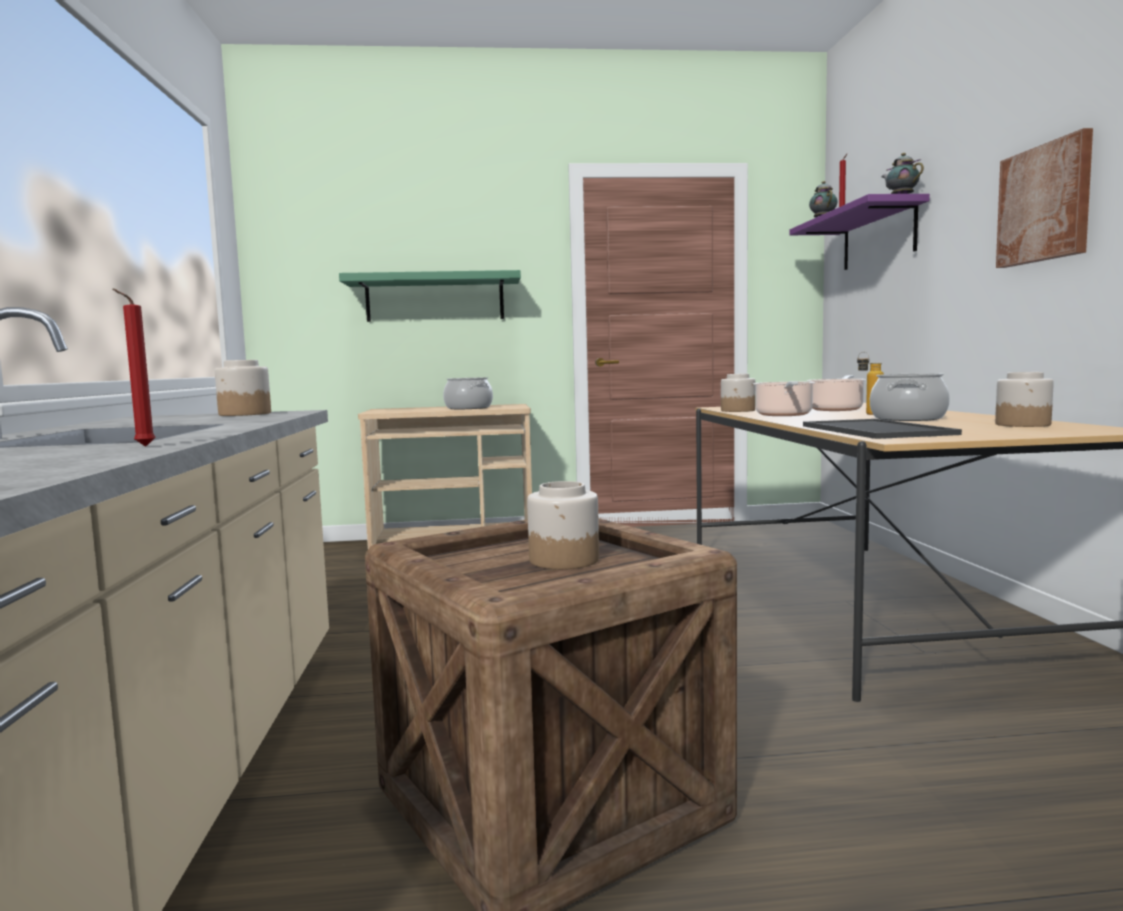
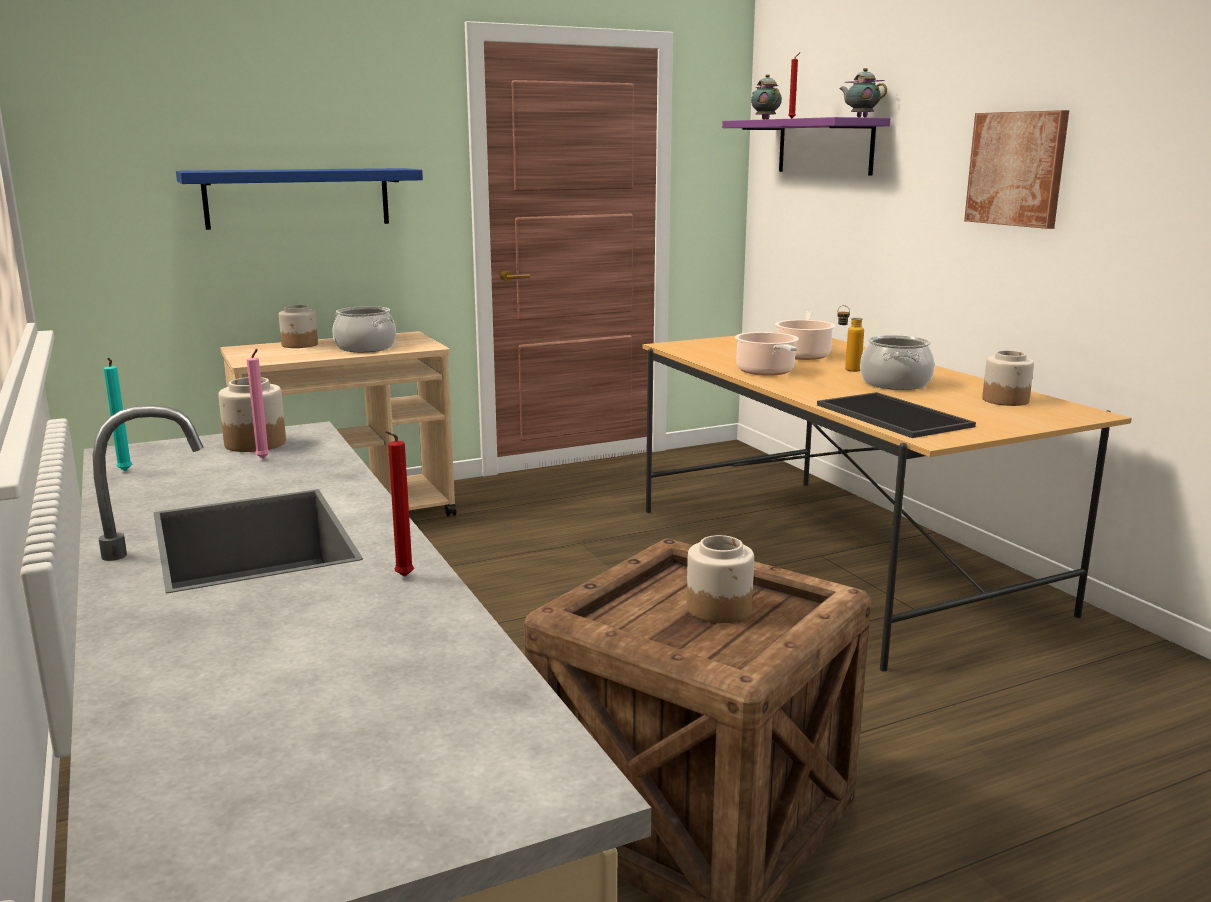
camera: 20 degrees left, 10 degrees up
(123, 420) = (124, 471): none -> turquoise candle
(229, 417) = (263, 459): none -> pink candle
(435, 299) = (298, 198): green shelf -> blue shelf
(738, 410) = (704, 357): jar -> jar (300, 345)

